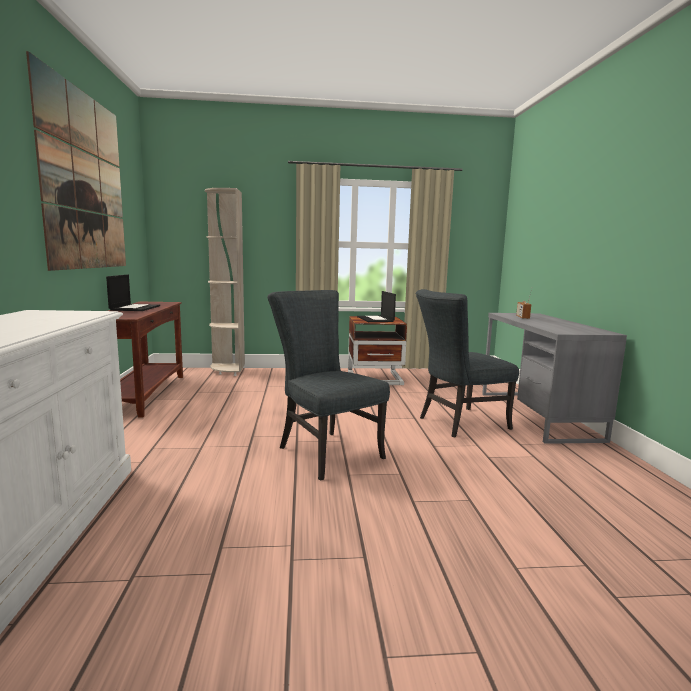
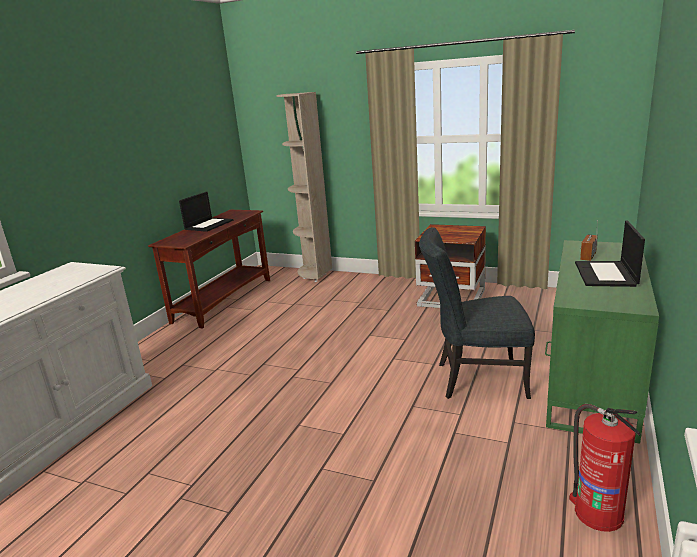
camera: 30 degrees right, 10 degrees up
(85, 181) = (147, 123): picture -> none
(325, 451) = (305, 393): grey chair -> none
(376, 319) = (450, 233): laptop -> laptop (606, 274)
(536, 415) = (591, 382): grey desk -> green desk
(641, 484) = (597, 512): none -> fire extinguisher

